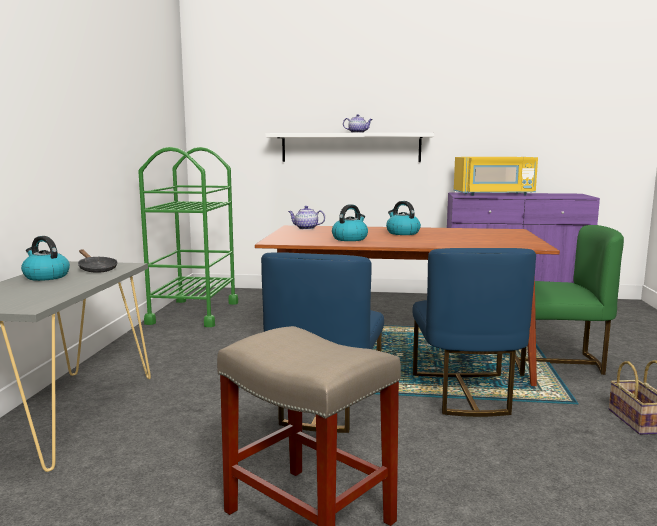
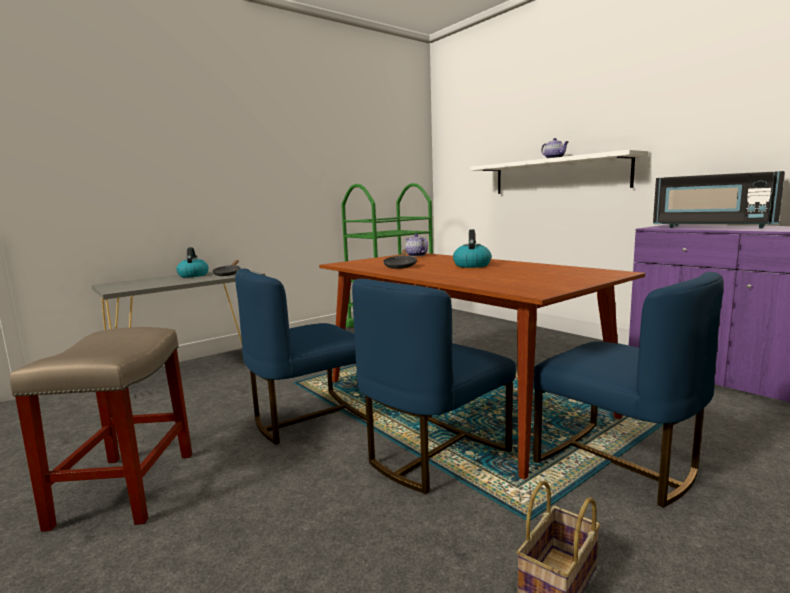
camera: 45 degrees right, 0 degrees up
(350, 239) = (400, 266): kettle -> black frying pan
(494, 194) = (712, 227): yellow microwave -> black microwave
(553, 362) = (618, 464): green chair -> blue chair

